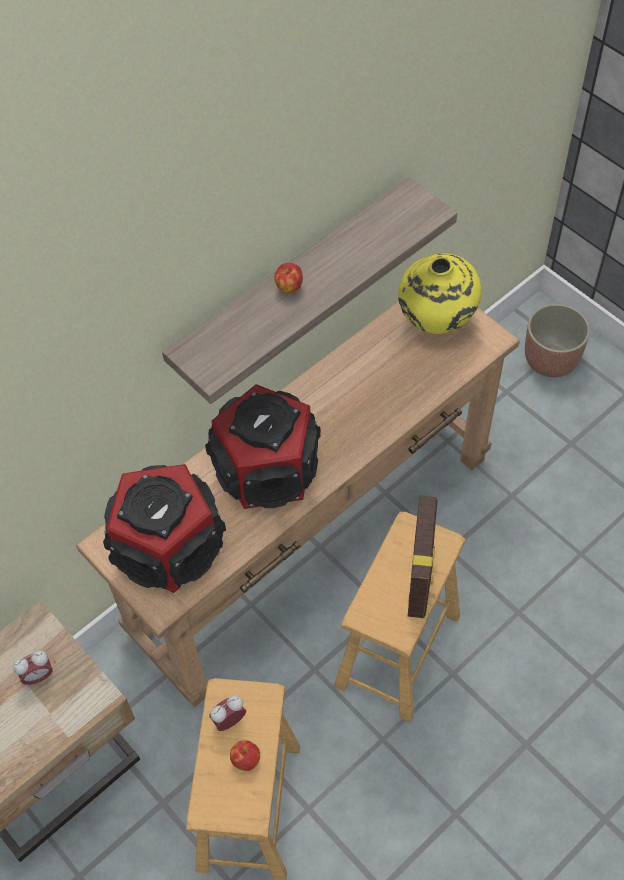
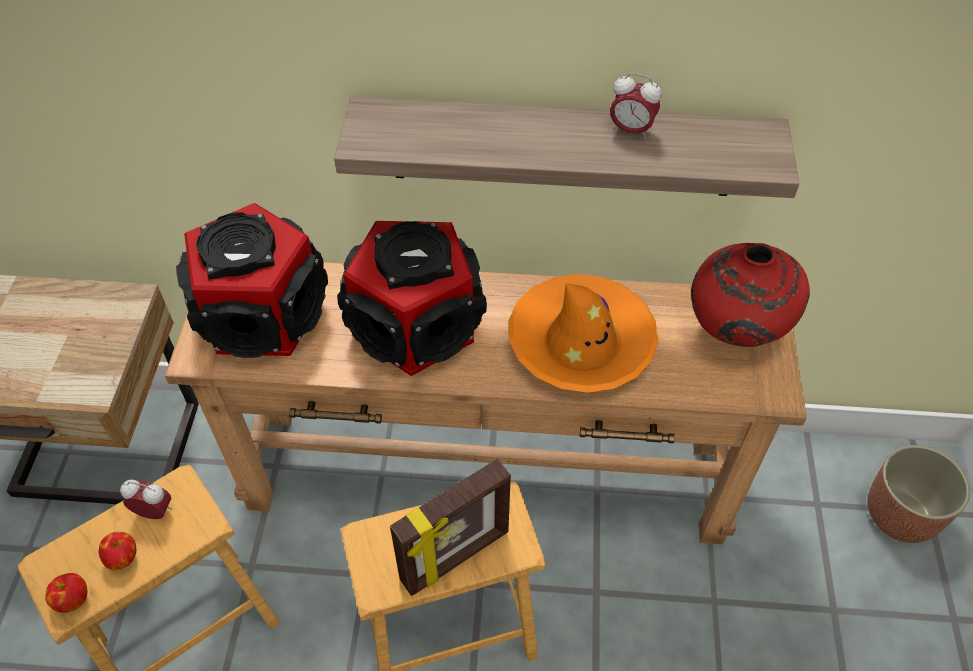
camera: 45 degrees right, 5 degrees down
(38, 676) = (81, 336): alarm clock -> alarm clock (631, 130)
(289, 287) = (531, 126): apple -> apple (73, 599)
(367, 398) = (581, 343): none -> orange hat
(436, 322) = (734, 332): yellow vase -> red vase

